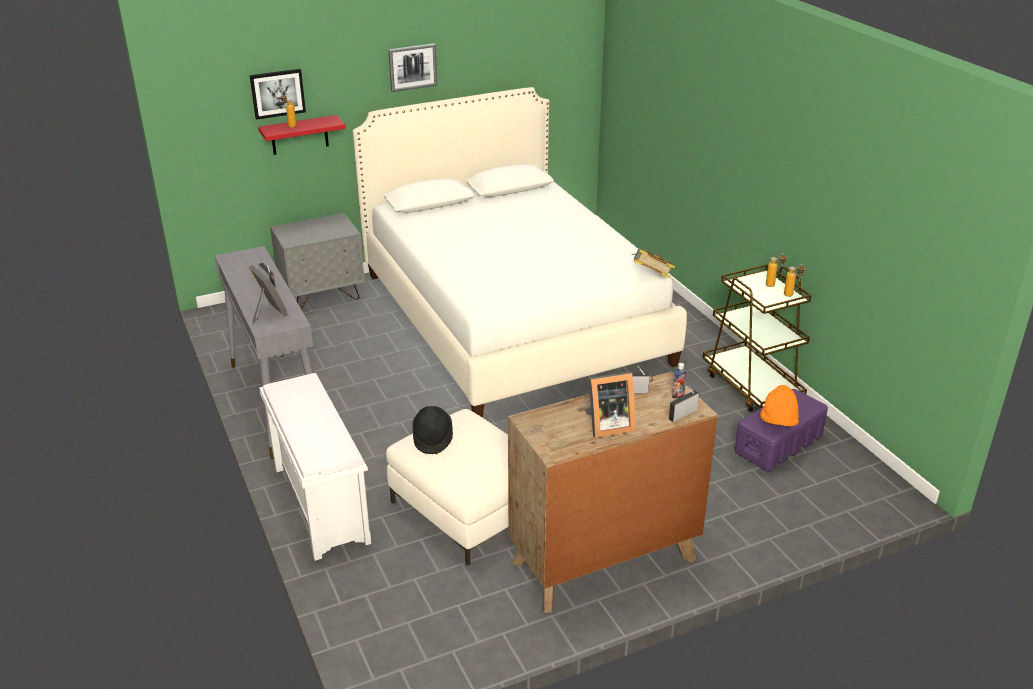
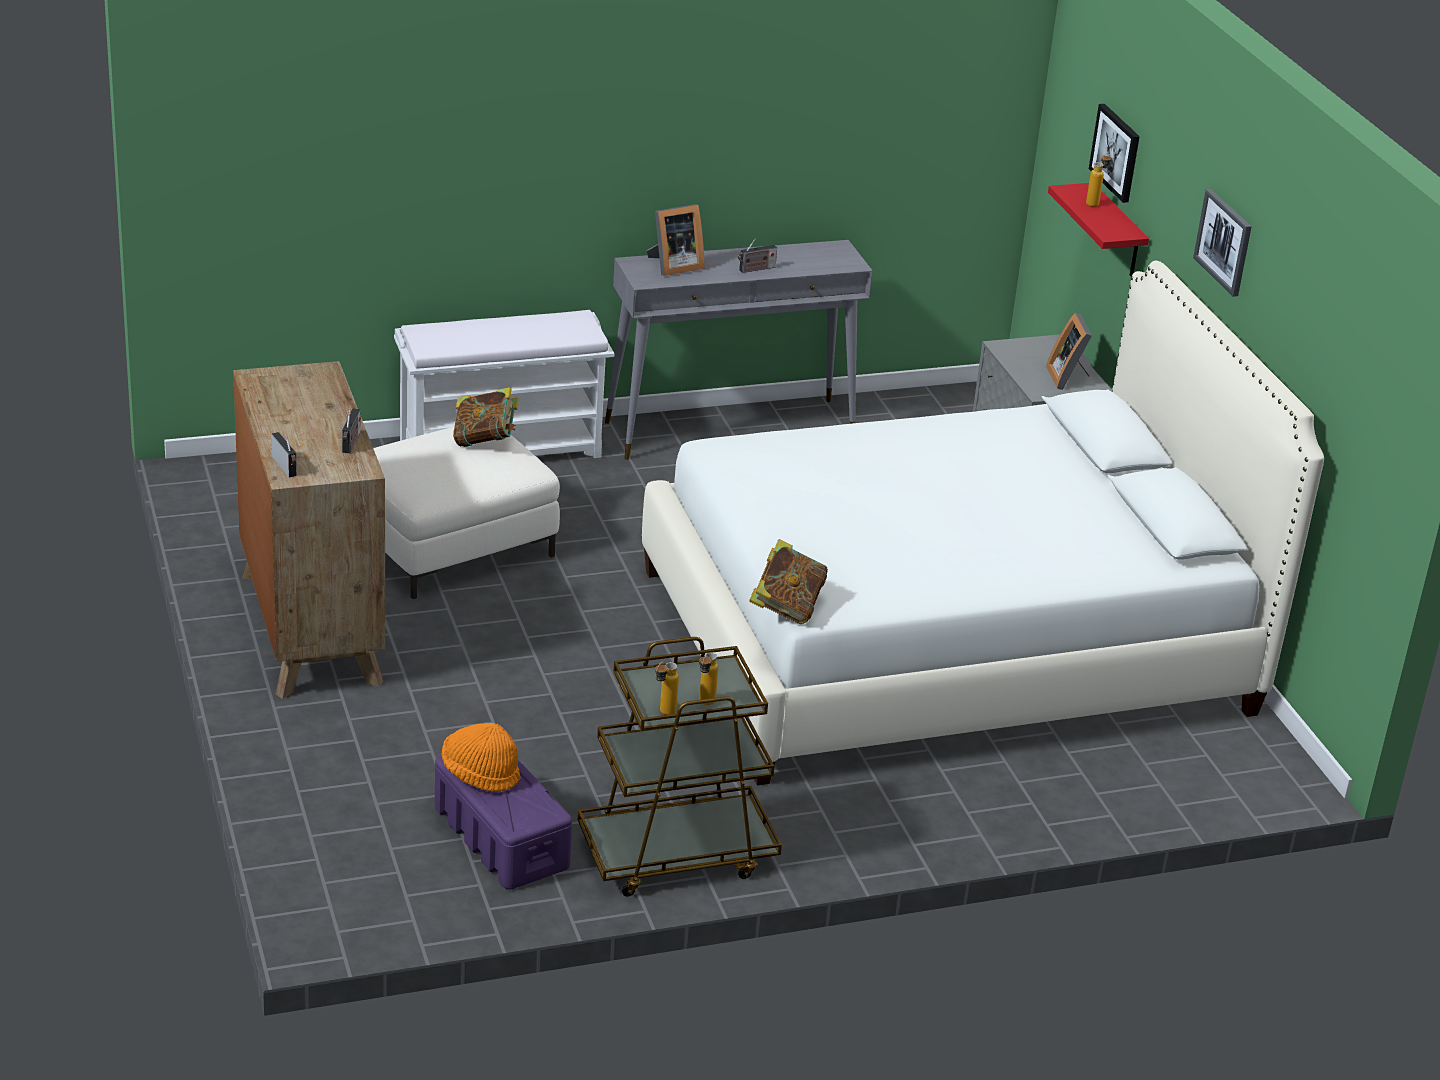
camera: 95 degrees right, 0 degrees up
(432, 439) = (485, 440): black hat -> book
(607, 426) = (287, 415): picture frame -> picture frame (1069, 377)
(678, 395) = (326, 471): bottle -> none

